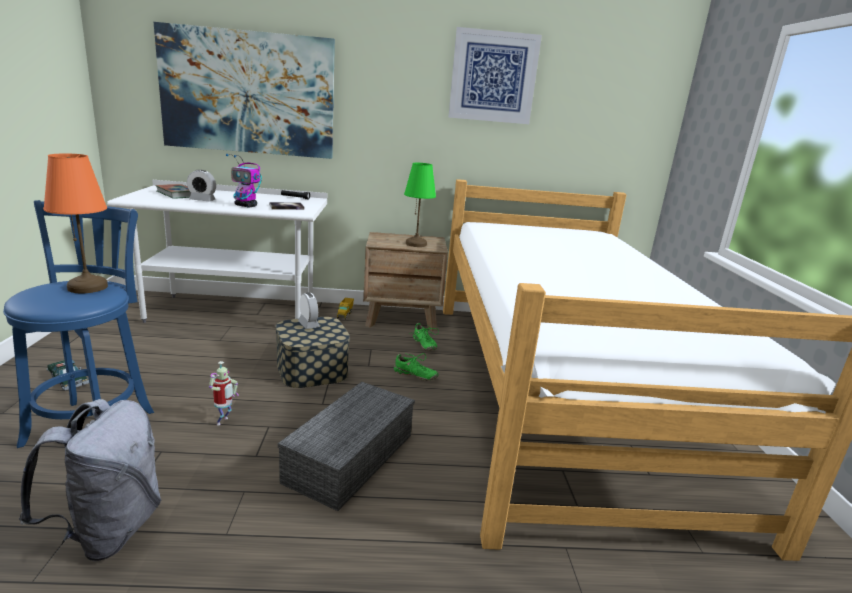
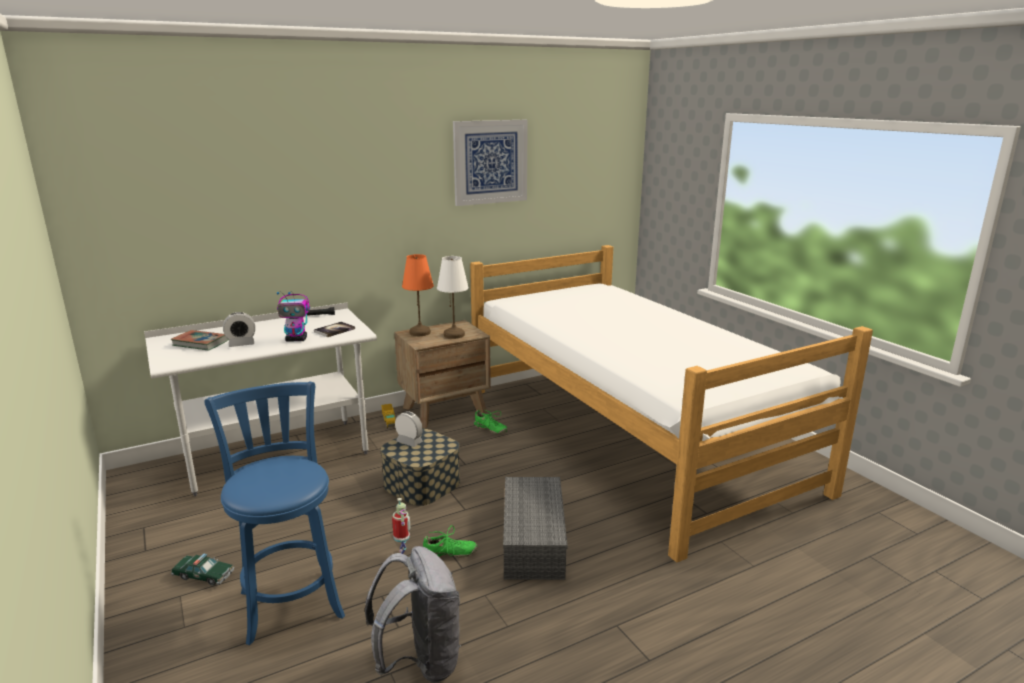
camera: 25 degrees left, 0 degrees up
(88, 287) = (283, 467): orange table lamp -> orange table lamp (419, 332)
(248, 93) = (249, 215): picture -> none
(415, 375) = (511, 459): green shoe -> green shoe (449, 554)
(416, 244) = (454, 334): green table lamp -> white table lamp

